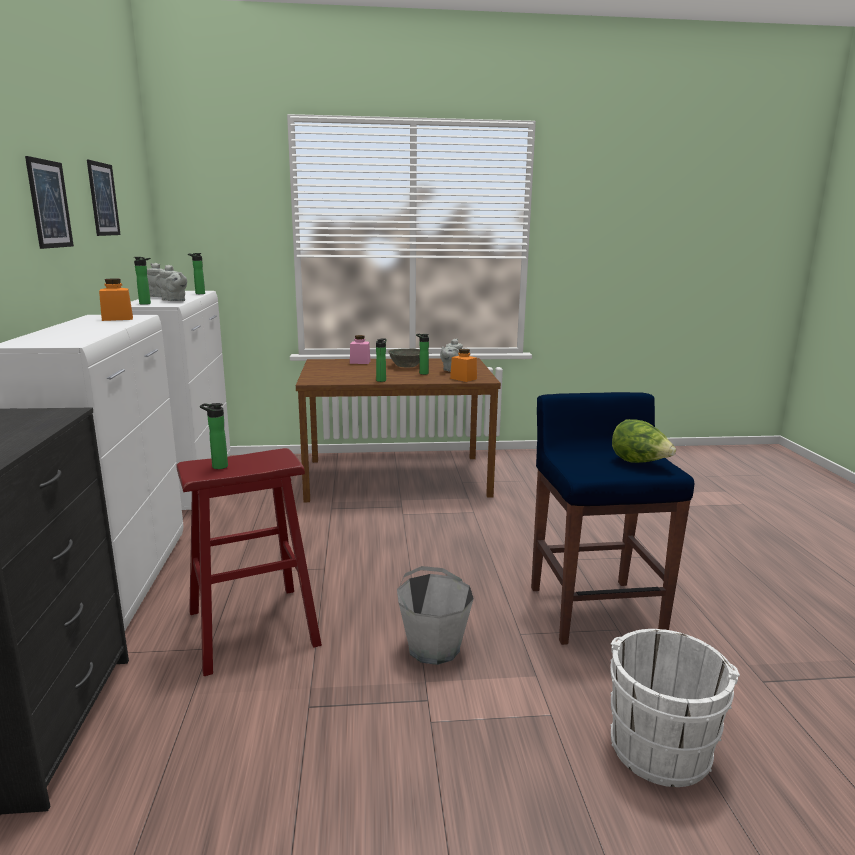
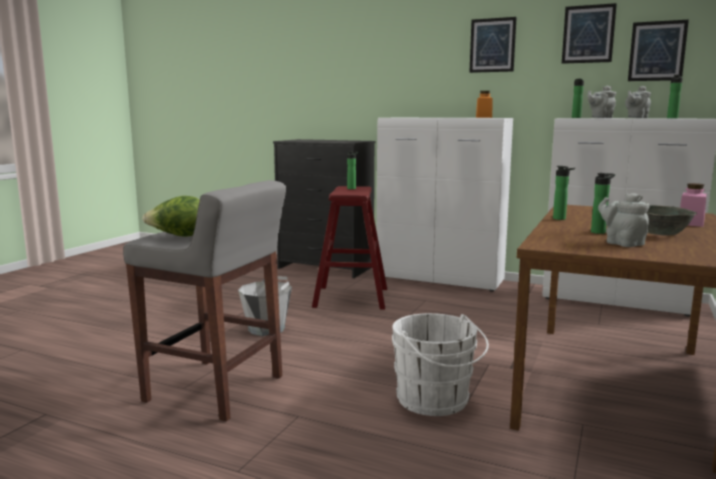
camera: 120 degrees right, 5 degrees down
(133, 224) = (657, 51): none -> picture
(463, 378) = (553, 239): orange jar -> none
(594, 610) = (217, 389): blue stool -> grey stool
(660, 745) = (99, 356): white bucket -> white bucket (435, 401)

